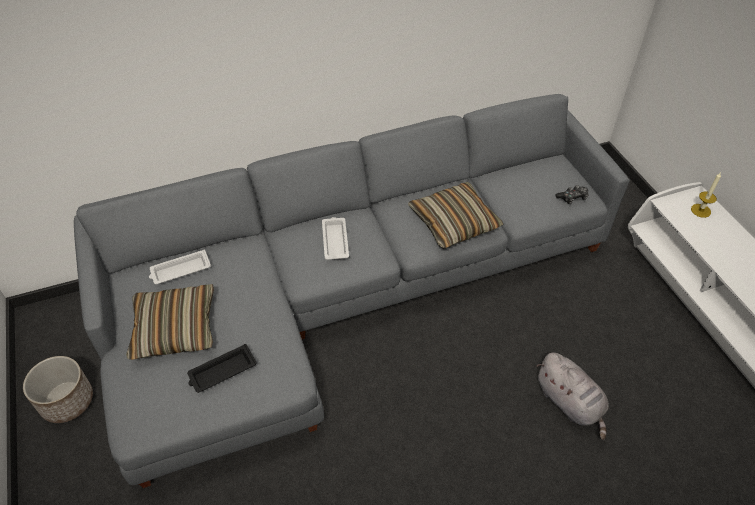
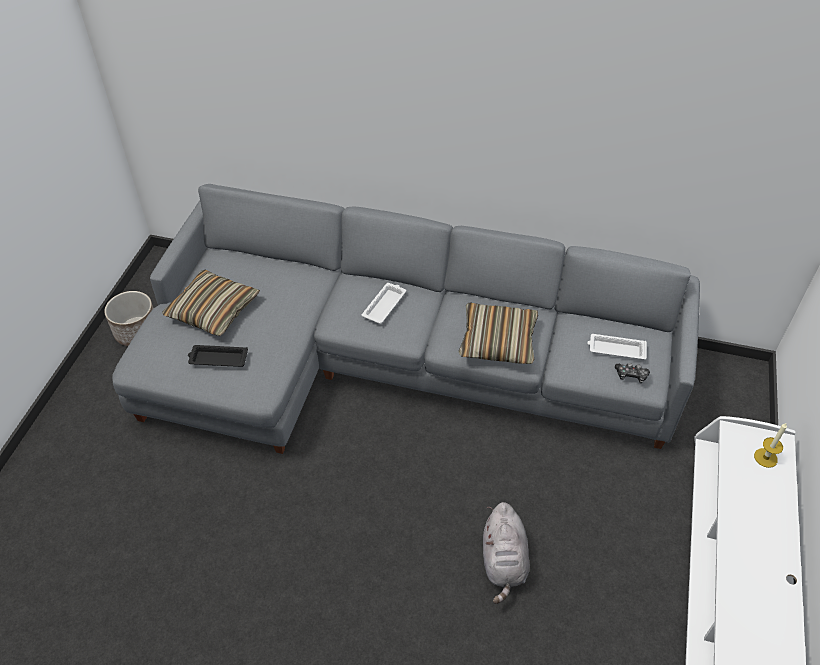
camera: 35 degrees right, 0 degrees up
(180, 270) = (251, 269): white tray -> white tray (615, 349)

